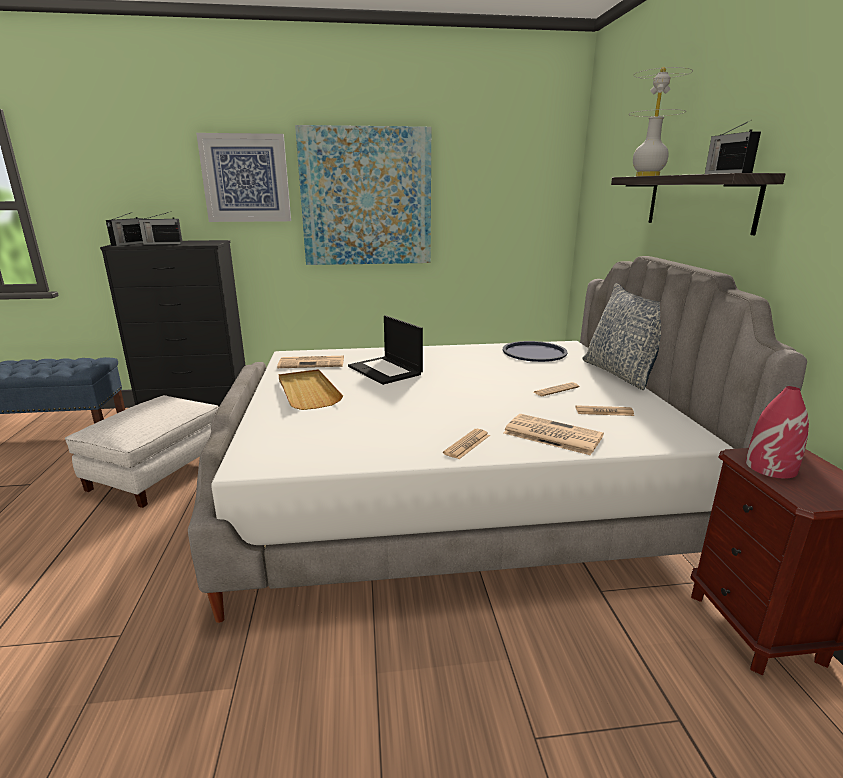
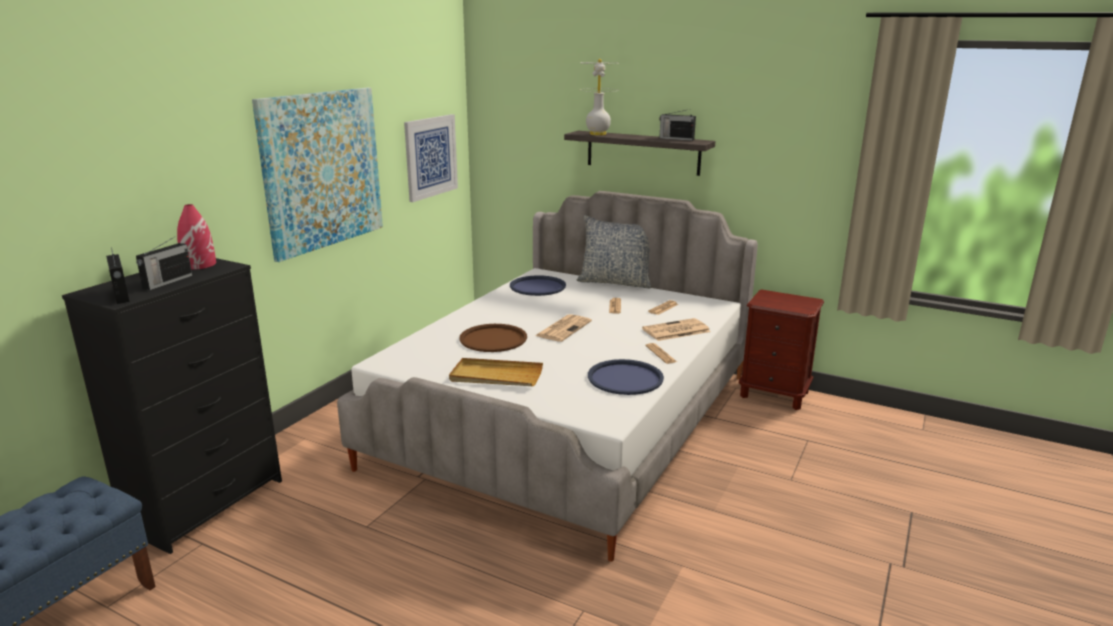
camera: 55 degrees left, 0 degrees up
(157, 473) = (322, 556): white ottoman -> none
(246, 178) = (204, 171): picture -> picture (431, 157)
(313, 363) = (423, 359): newspaper -> newspaper (563, 328)
(372, 443) = (625, 378): none -> blue tray
(386, 370) = (493, 339): laptop -> brown tray
(770, 467) = (774, 303): red vase -> red vase (199, 264)

